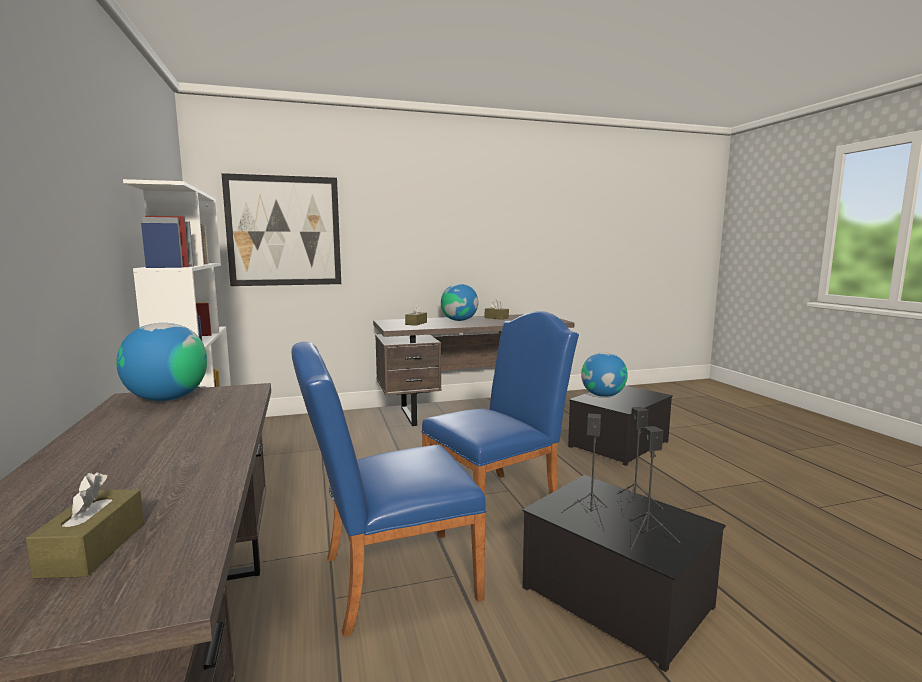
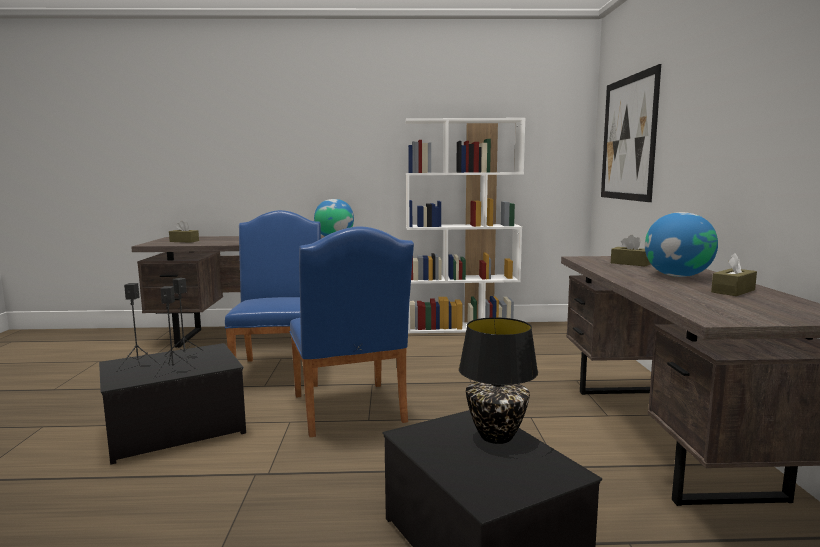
camera: 105 degrees right, 0 degrees up
(603, 395) = (496, 437): globe -> black table lamp

